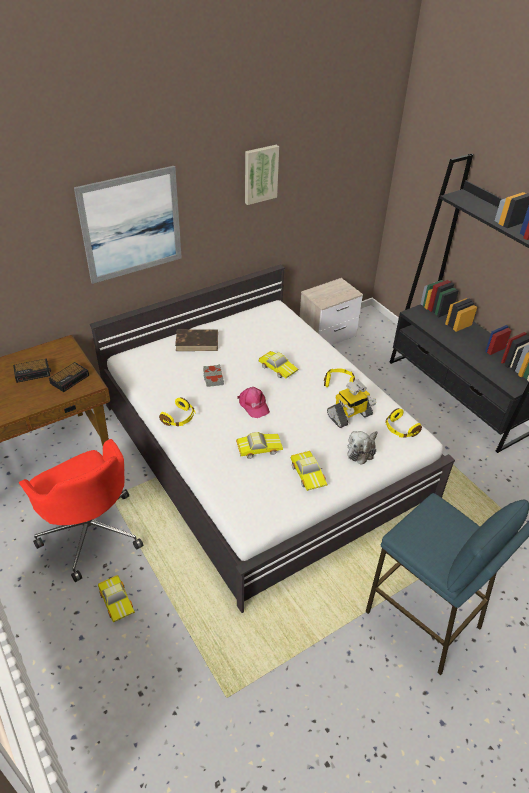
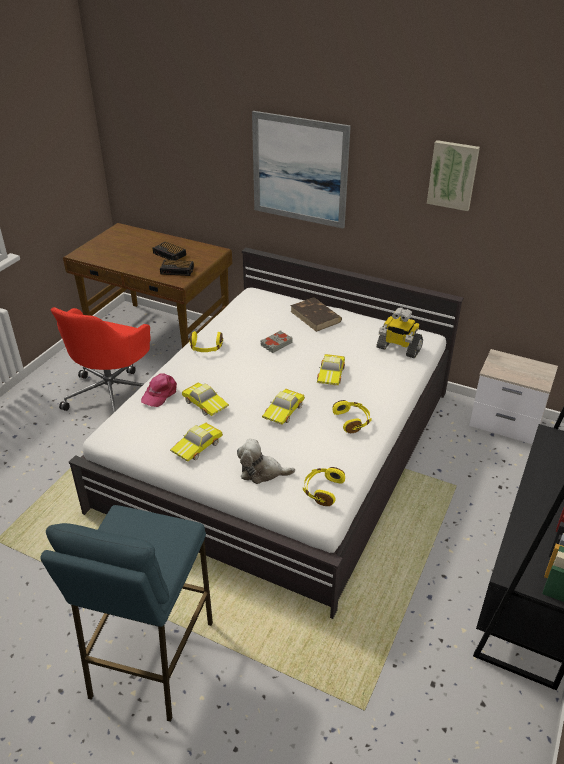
camera: 60 degrees right, 5 degrees down
(117, 600) = (56, 438): toy car -> toy car (284, 411)
(253, 405) = (261, 379): pink cap -> pink cap (160, 393)
(349, 416) = (307, 445): toy robot -> toy robot (398, 348)

